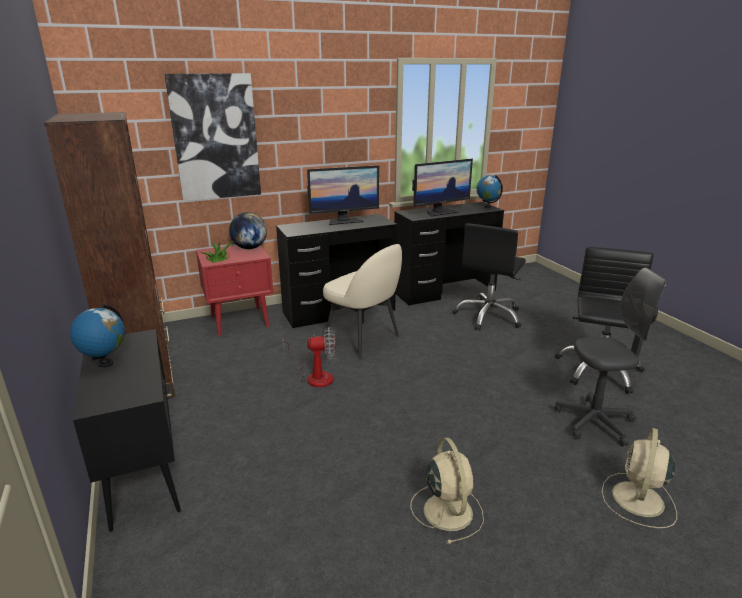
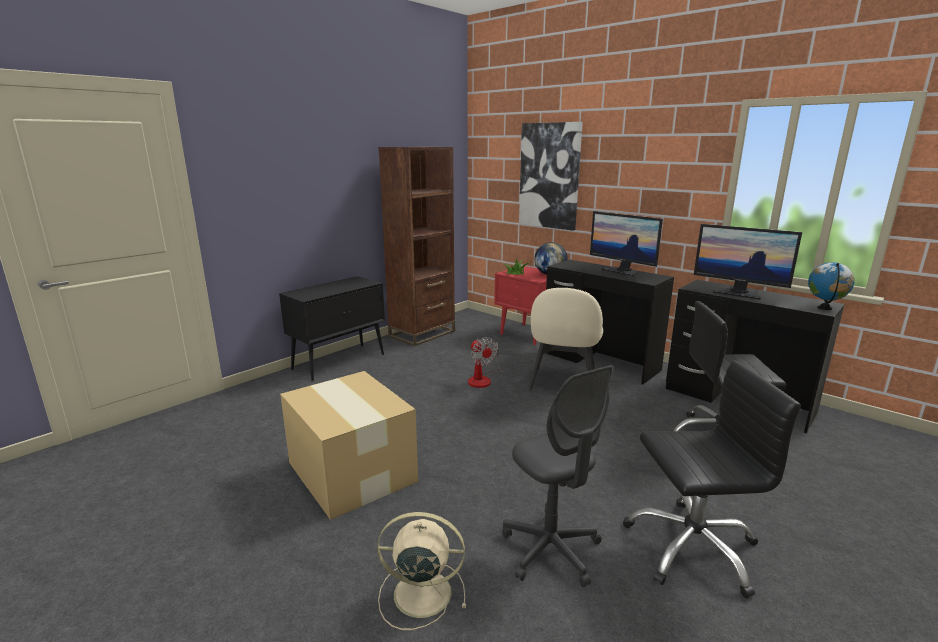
camera: 65 degrees right, 5 degrees down
(105, 363) = (334, 284): globe -> none
(447, 509) = (352, 471): beige fan -> cardboard box

